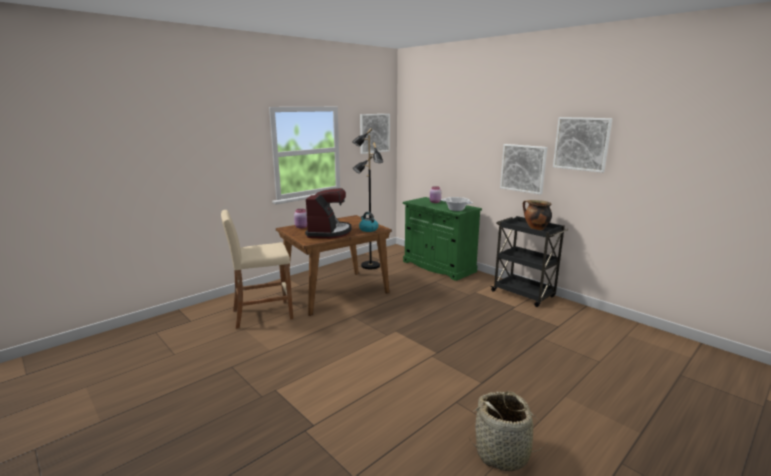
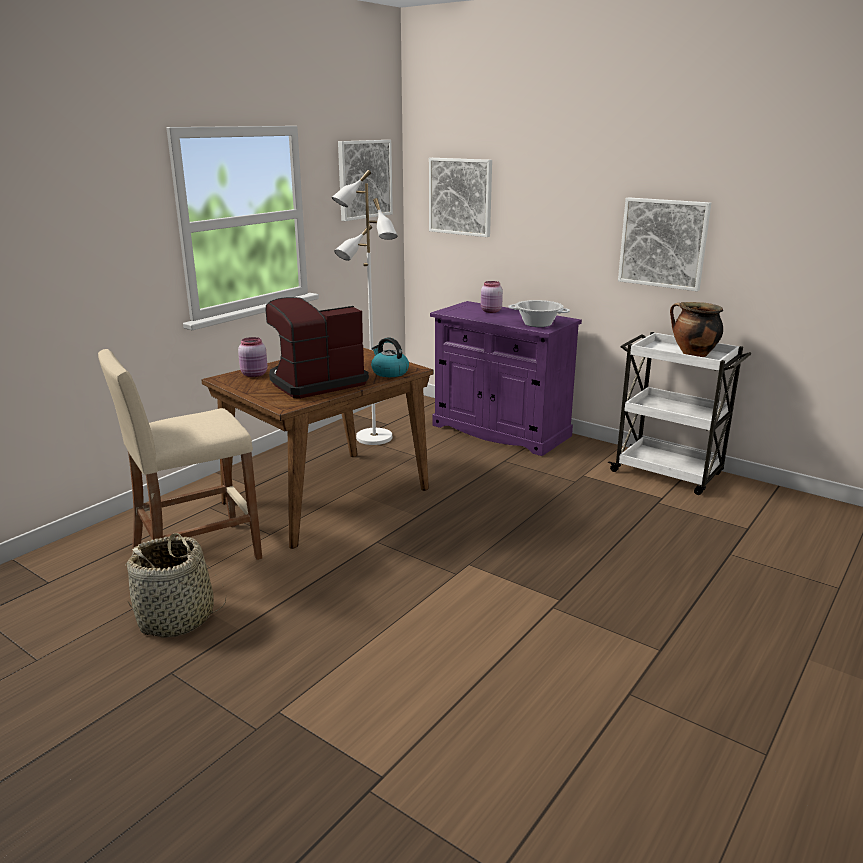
camera: 10 degrees left, 5 degrees up
(329, 232) = (315, 382): coffee machine -> coffee machine turned 120 degrees counterclockwise
(370, 266) = (373, 438): black floor lamp -> white floor lamp
(438, 266) = (500, 431): green cabinet -> purple cabinet
(502, 453) = (747, 783): basket -> basket (177, 619)
(524, 294) = (668, 473): black cart -> white cart
(581, 144) = (778, 196): picture -> picture (460, 196)

